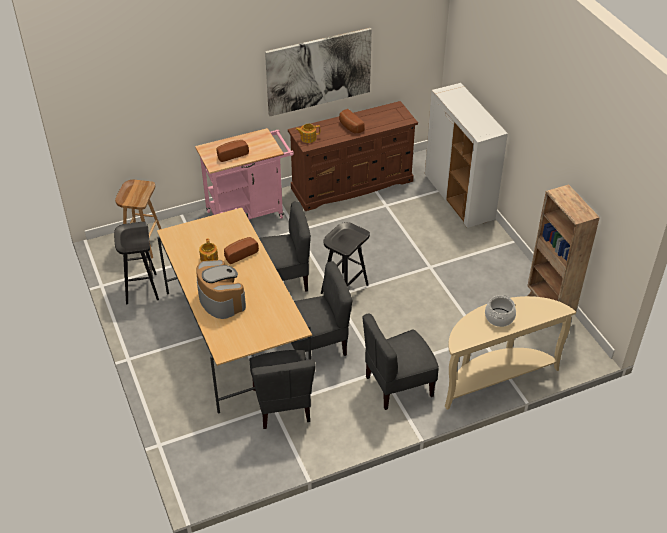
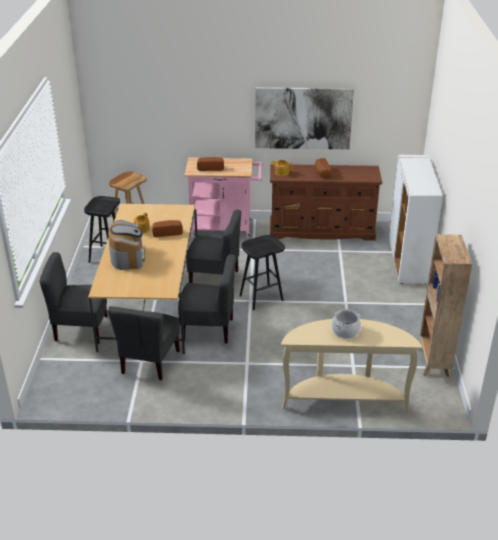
camera: 25 degrees right, 10 degrees down
(398, 386) = (253, 378): grey chair -> grey chair (81, 329)

